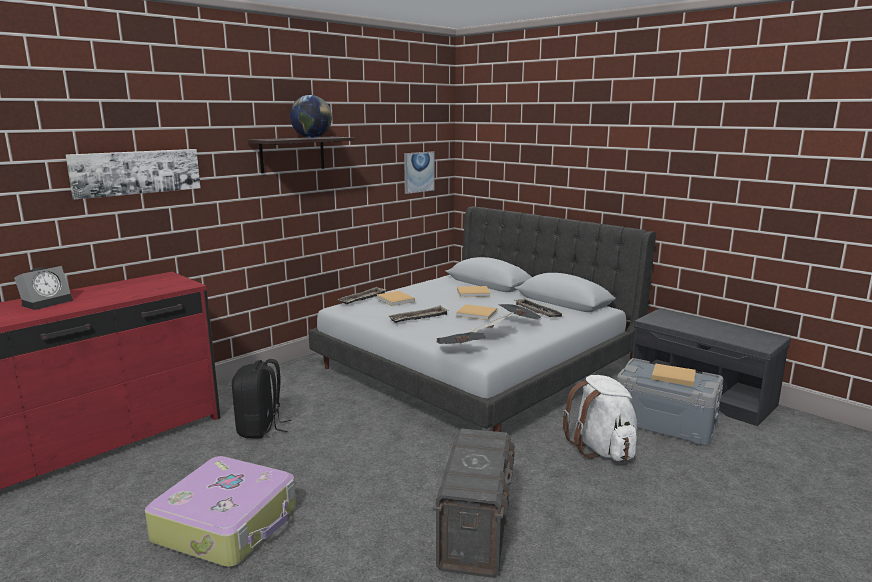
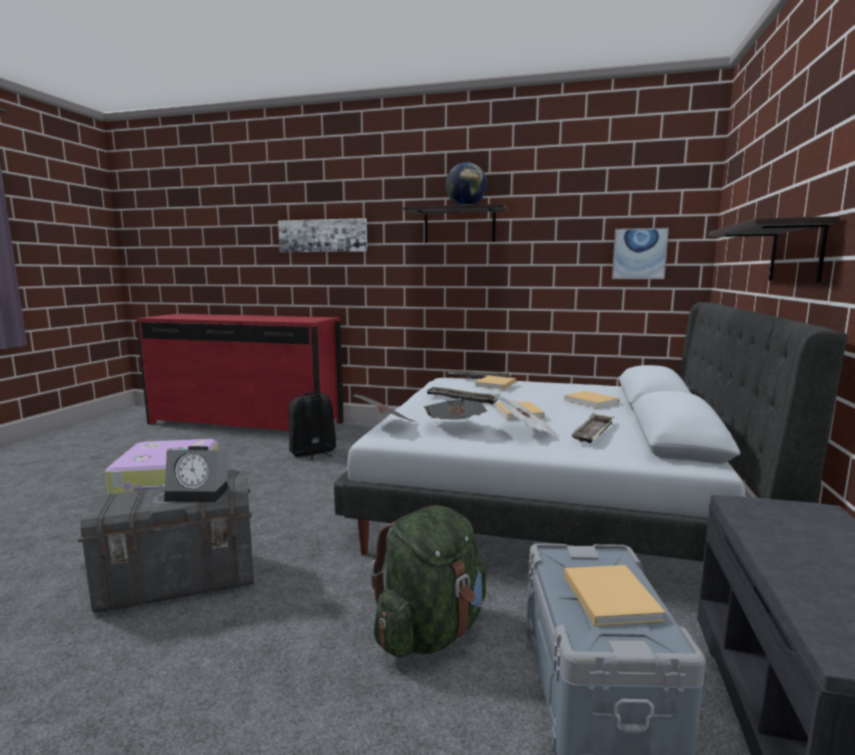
camera: 60 degrees right, 5 degrees down
(47, 302) = (242, 317): alarm clock -> alarm clock (200, 493)
(586, 185) = (796, 253): none -> shelf
(601, 449) = (430, 632): white backpack -> green backpack

